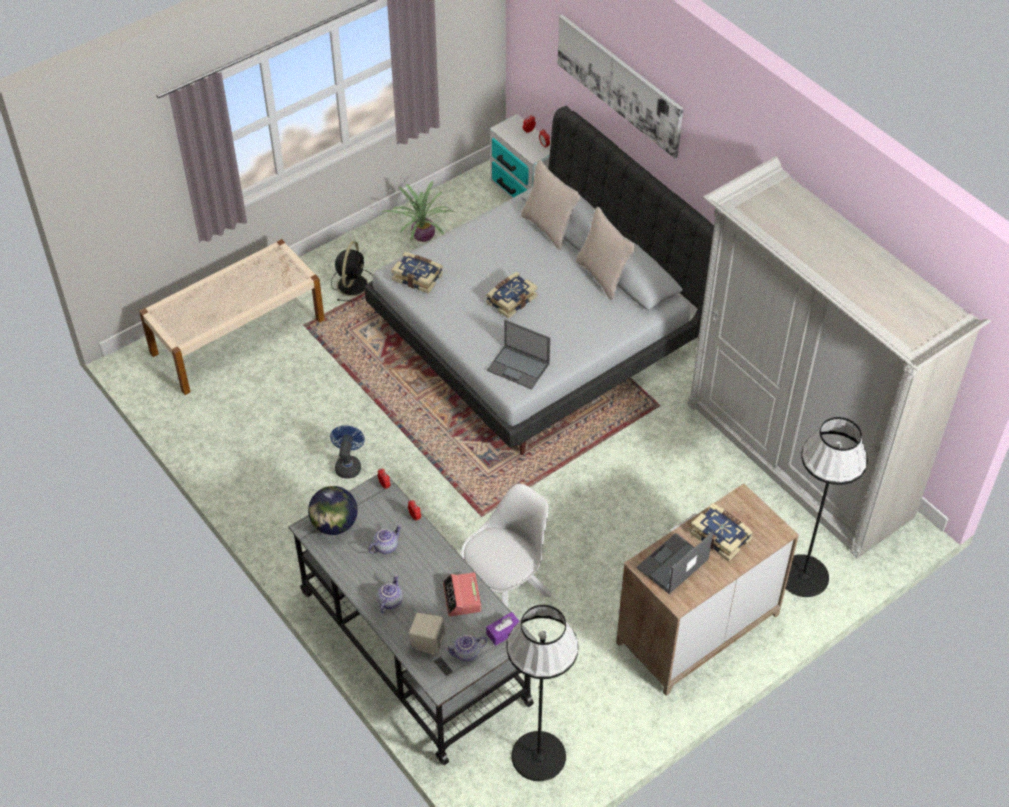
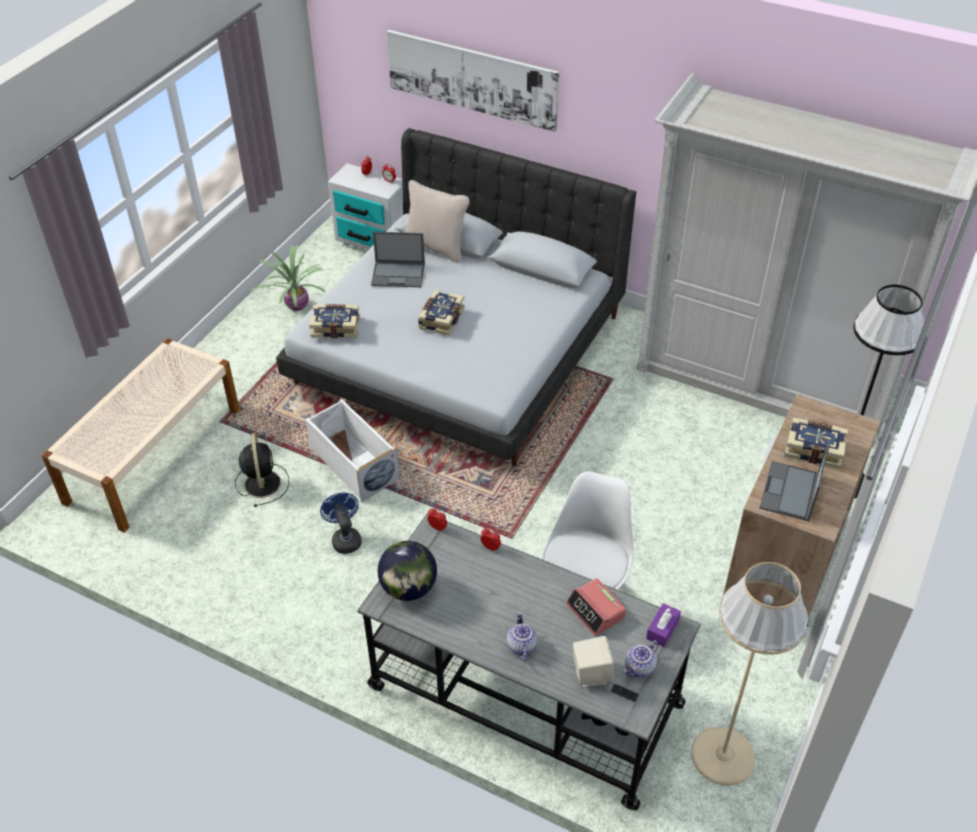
camera: 25 degrees left, 5 degrees down
(353, 284) = (250, 368): black fan -> black fan (262, 482)
(385, 546) = (479, 589): teapot -> none
(390, 402) = (353, 463): none -> white storage box
(519, 367) = (488, 375): laptop -> laptop (399, 274)
(538, 756) = (722, 756): black floor lamp -> beige floor lamp
(603, 276) = (513, 273): beige pillow -> none

